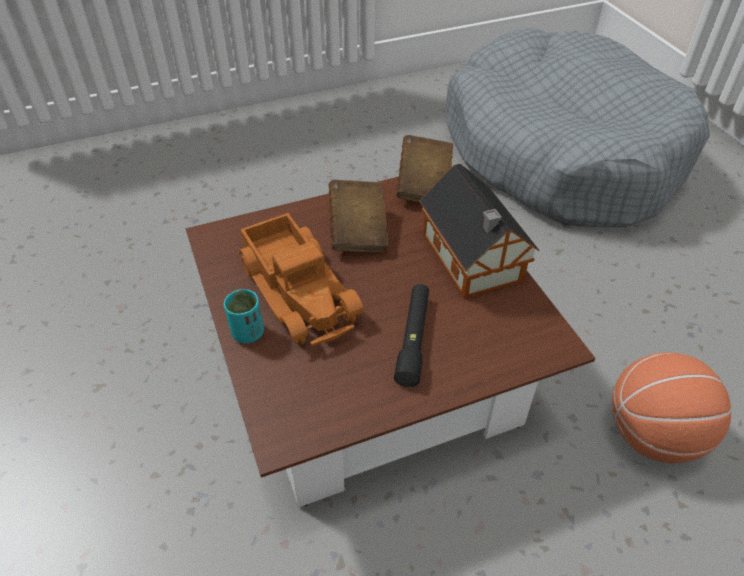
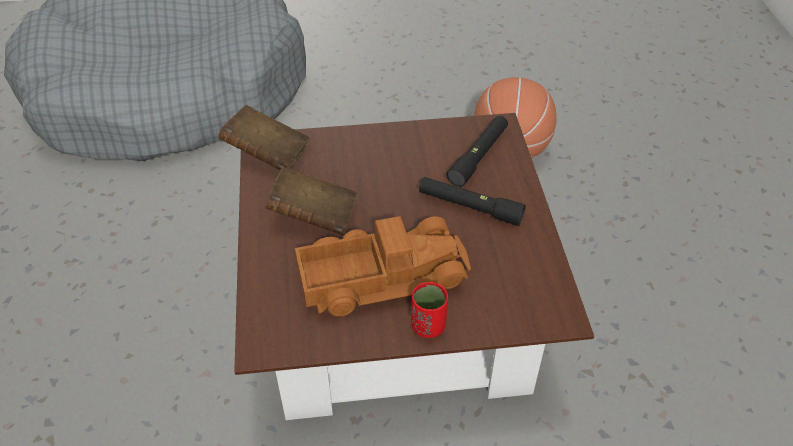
camera: 75 degrees left, 0 degrees up
(247, 333) = (428, 326): turquoise cup -> red cup
(472, 260) = (387, 148): toy house -> none
(496, 334) = (478, 156): none -> black flashlight

